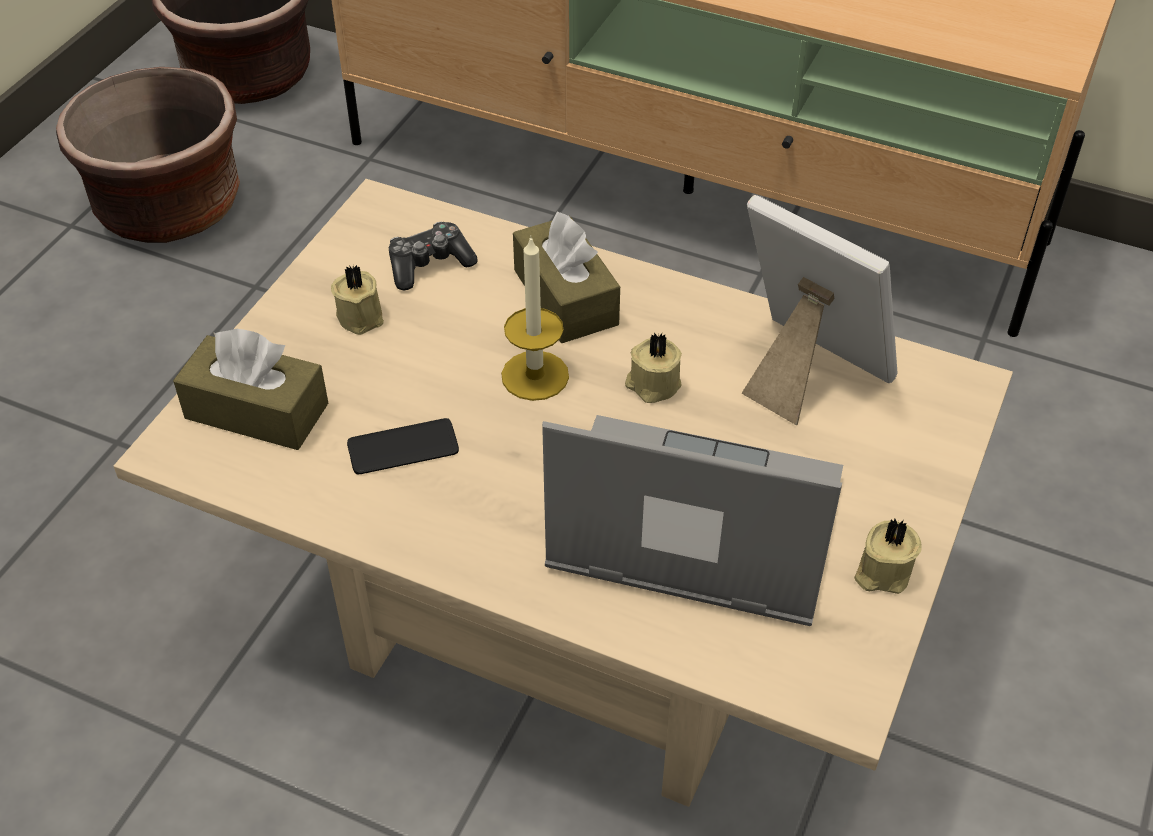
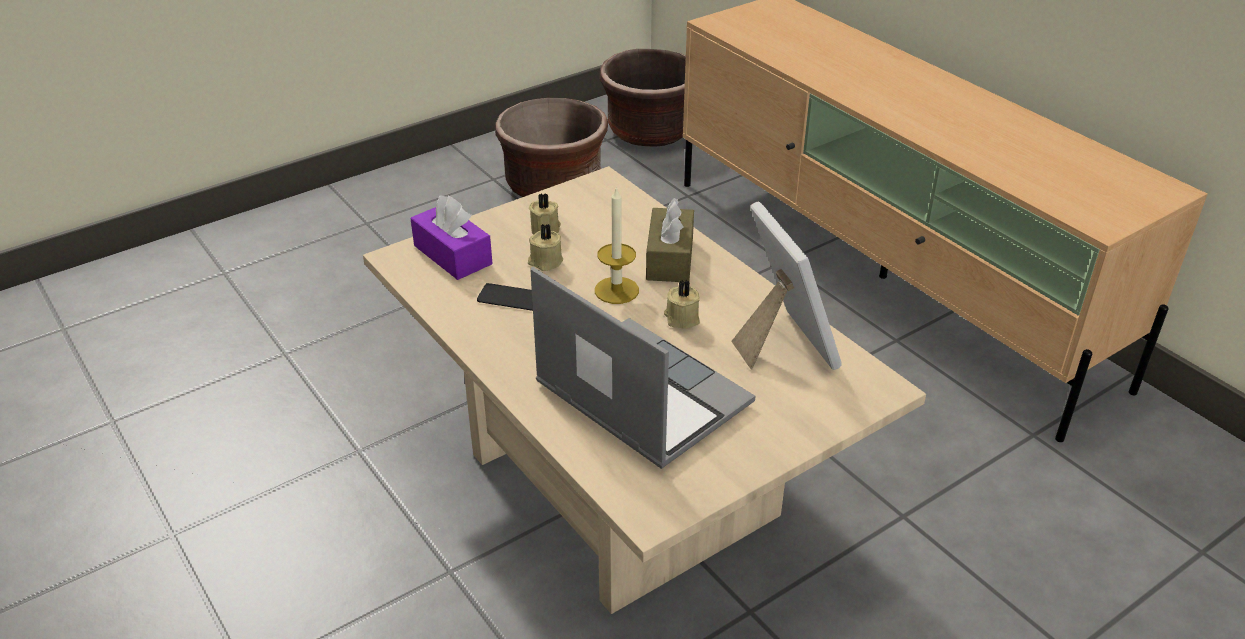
camera: 30 degrees right, 10 degrees down
(256, 411) = (453, 255): brown tissue box -> purple tissue box
(429, 265) = (605, 218): game controller -> none
(881, 572) = (734, 462): beige candle -> beige candle (545, 262)

